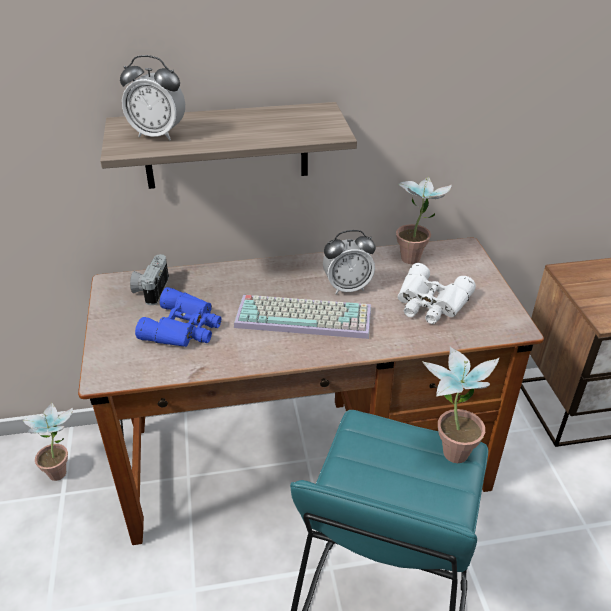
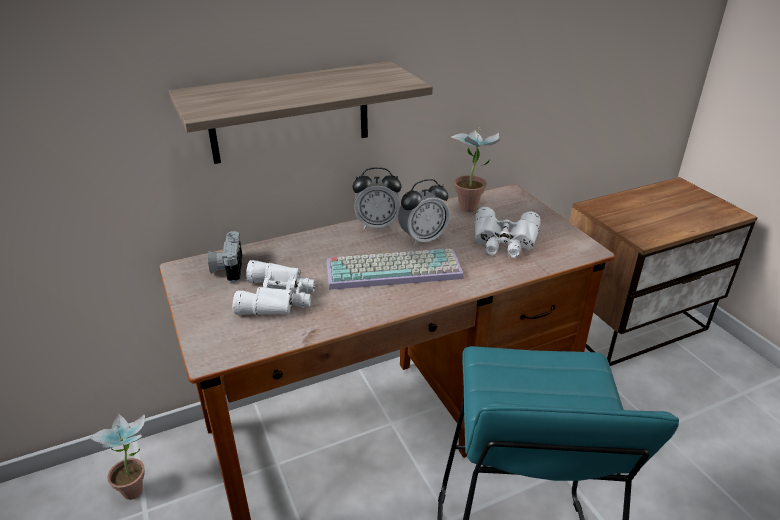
camera: 15 degrees left, 5 degrees down
(158, 135) = (234, 98): alarm clock -> alarm clock (377, 225)
(184, 327) = (278, 297): blue binoculars -> white binoculars
(450, 446) = (576, 360): potted plant -> none

